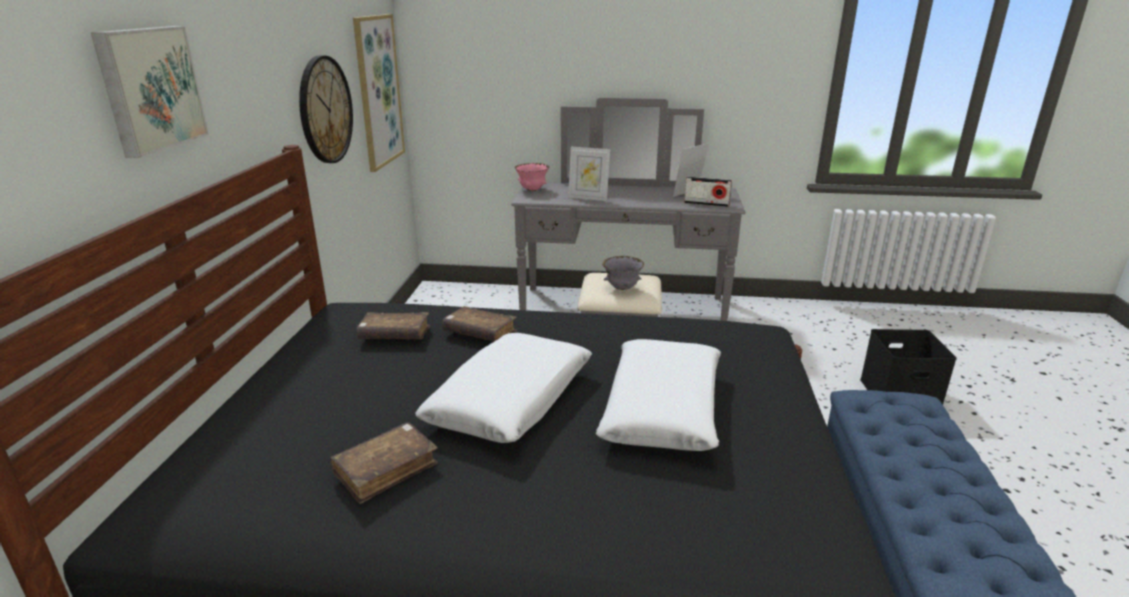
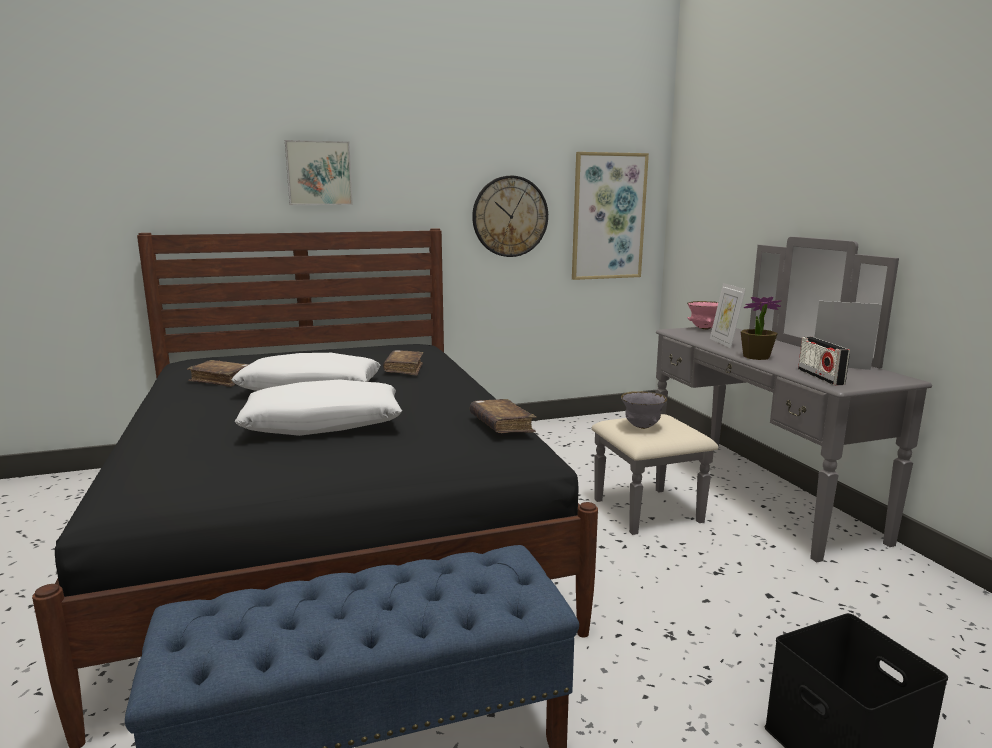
camera: 65 degrees right, 10 degrees down
(394, 335) = (382, 355): brown book -> brown book (501, 425)
(640, 202) = (756, 357): none -> potted plant

